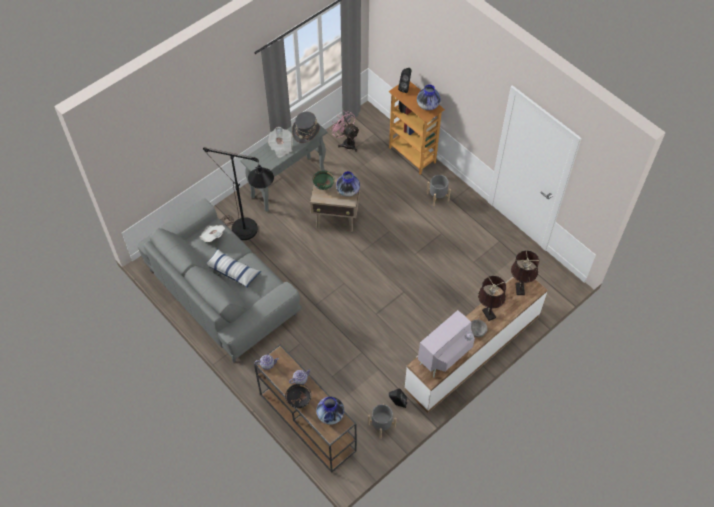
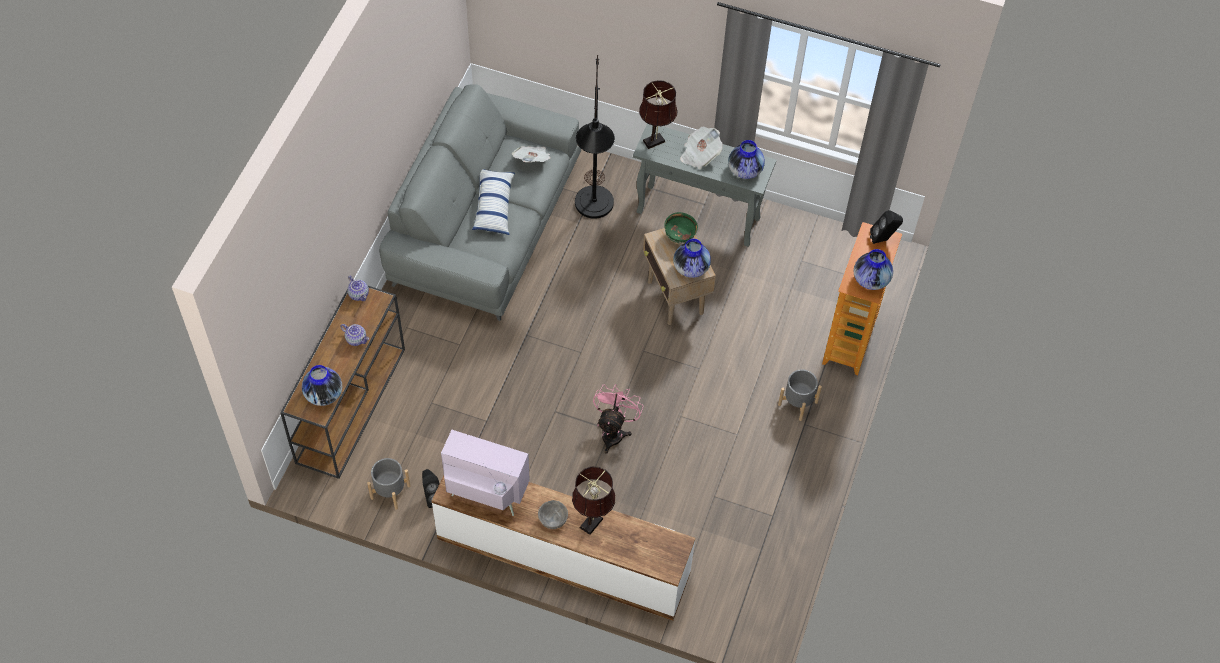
camera: 60 degrees right, 0 degrees up
(298, 401) = (325, 351): black bowl -> none
(306, 131) = (745, 170): grey hat -> vase
(346, 142) = (815, 250): pink fan -> pink fan (614, 431)
(519, 287) = (659, 546): brown table lamp -> brown table lamp (656, 140)

